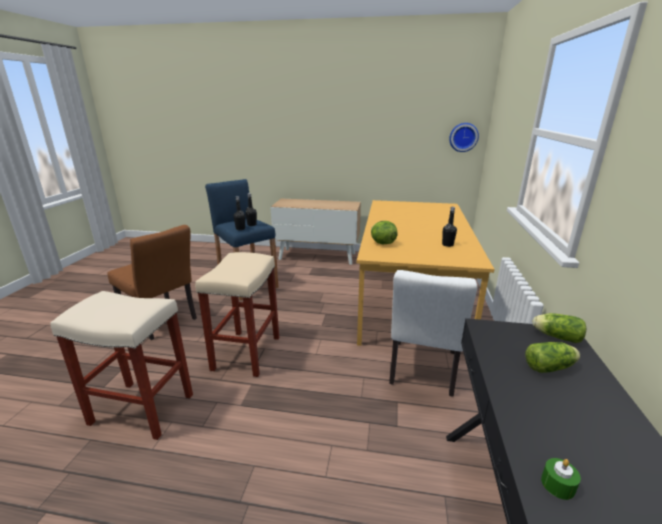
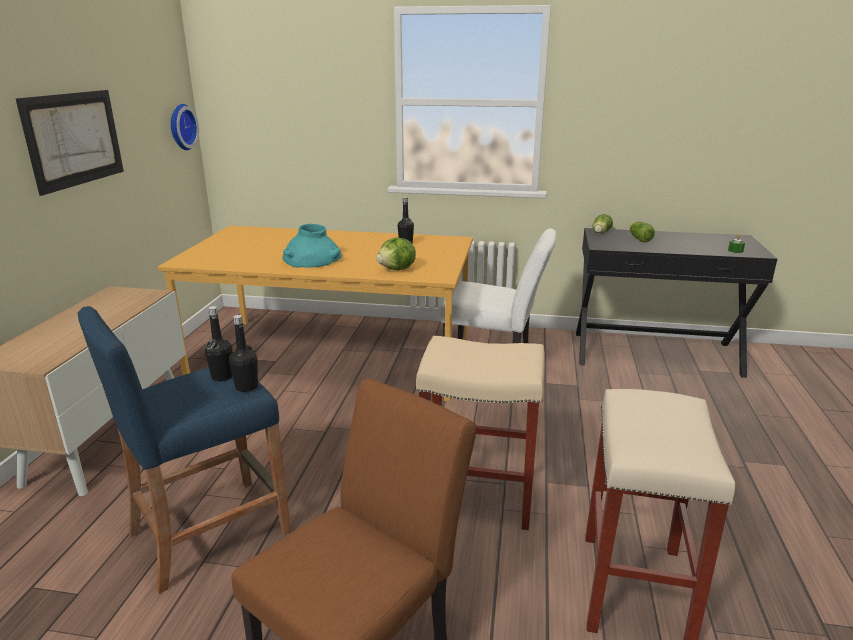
camera: 90 degrees left, 0 degrees up
(367, 130) = (74, 139): none -> picture
(396, 223) = (312, 259): none -> turquoise vase

